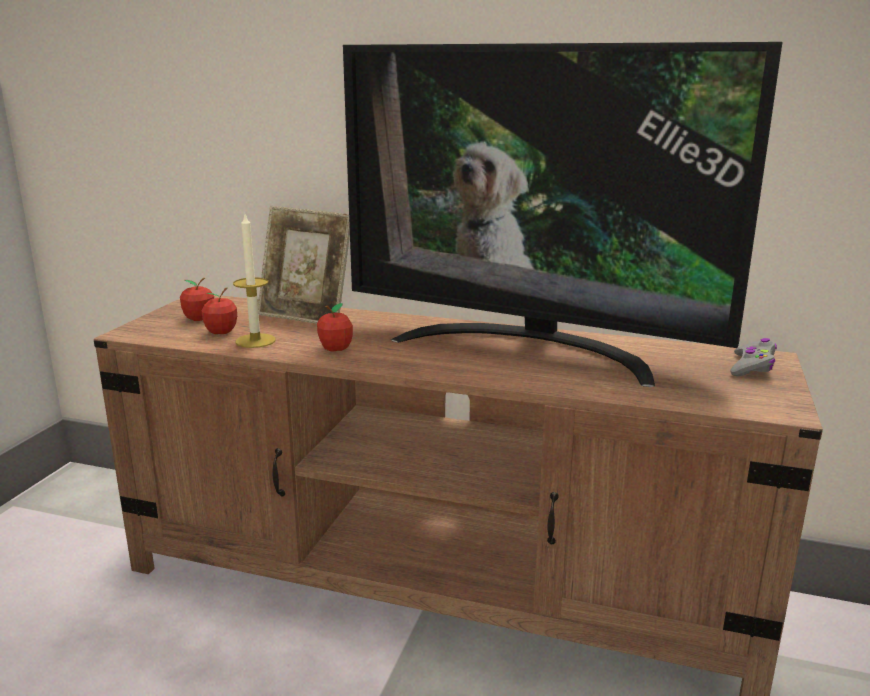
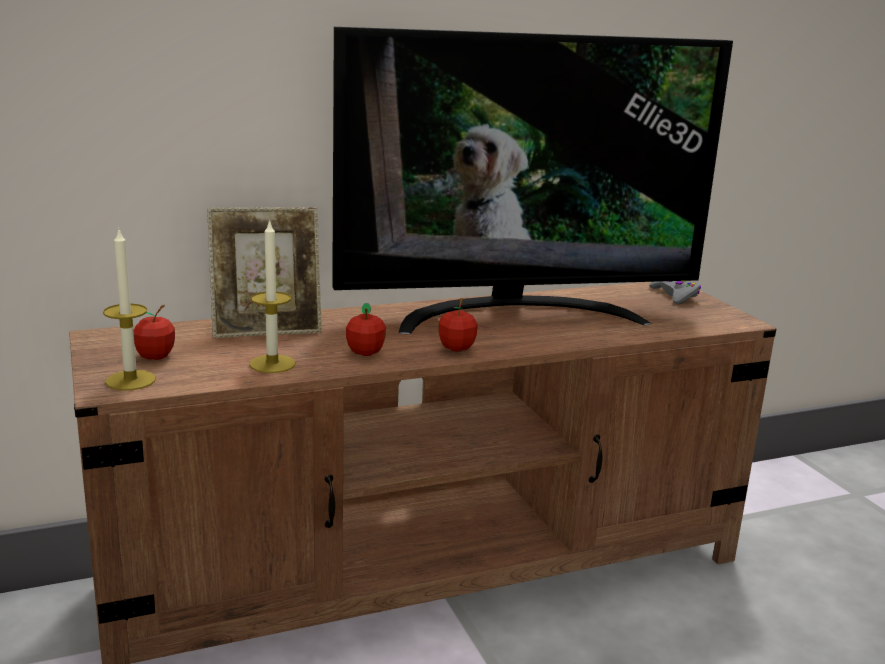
camera: 40 degrees left, 0 degrees up
(153, 330) = (130, 380): none -> candle
(221, 332) = (215, 364): apple -> apple (456, 348)

